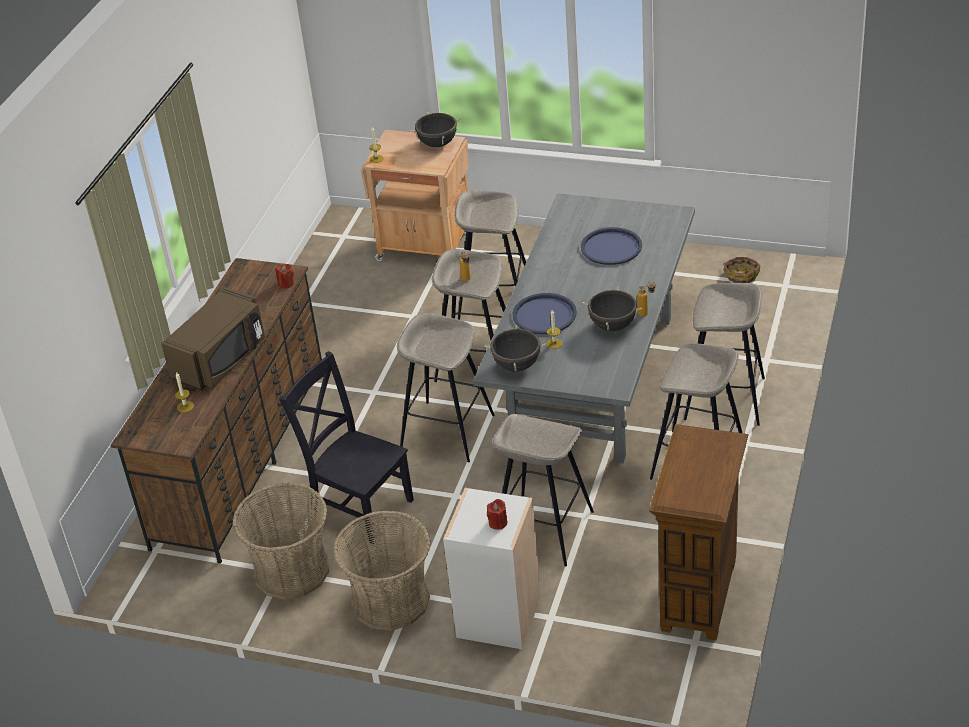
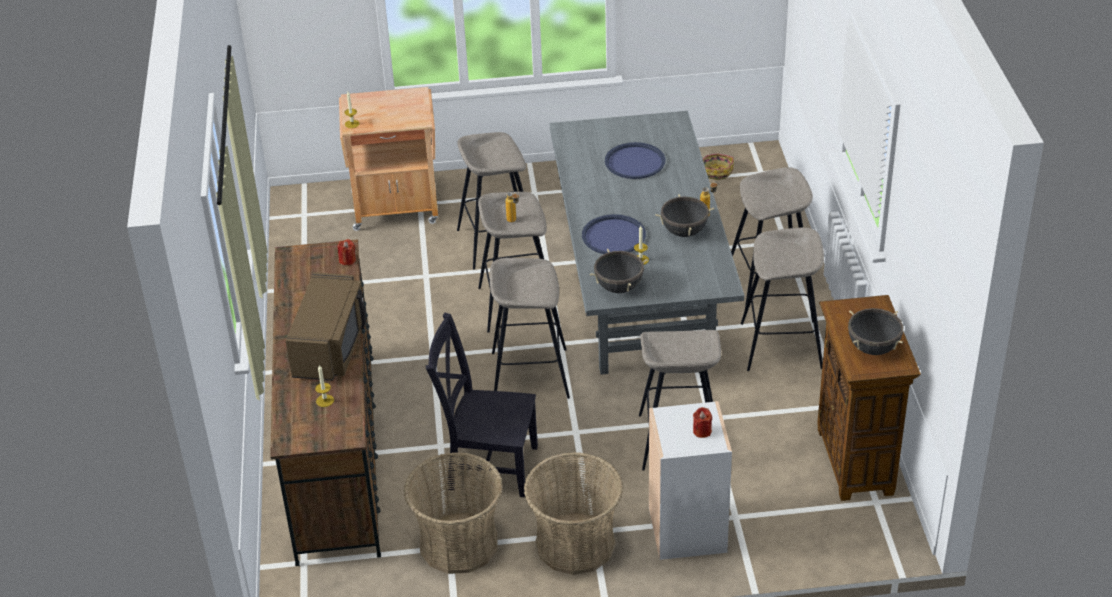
camera: 25 degrees left, 0 degrees up
(437, 144) = (405, 98): black cooking pot -> black cooking pot (873, 348)

